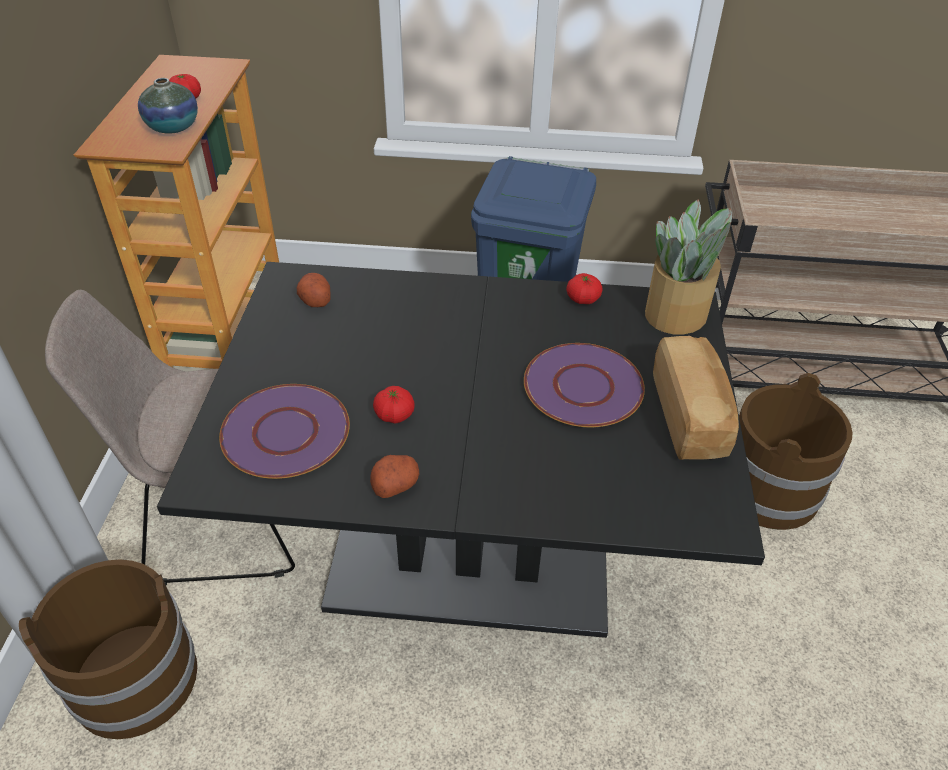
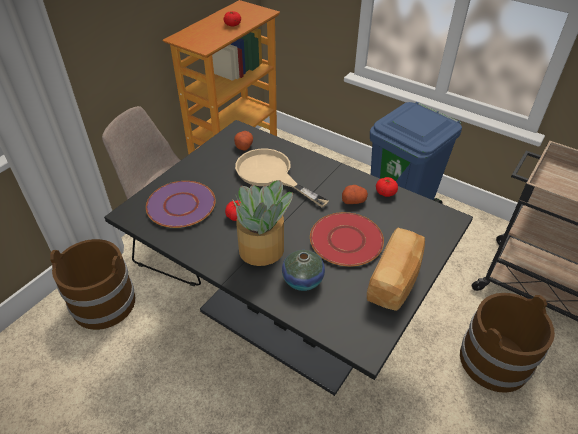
camera: 30 degrees right, 0 degrees up
(173, 127) = (215, 37): vase -> vase (303, 280)
(395, 484) = (211, 250): potato -> potato (354, 200)
(396, 330) = (271, 175): none -> beige frying pan
(583, 386) = (346, 240): purple plate -> red plate
(677, 313) = (437, 220): potted plant -> potted plant (262, 250)

